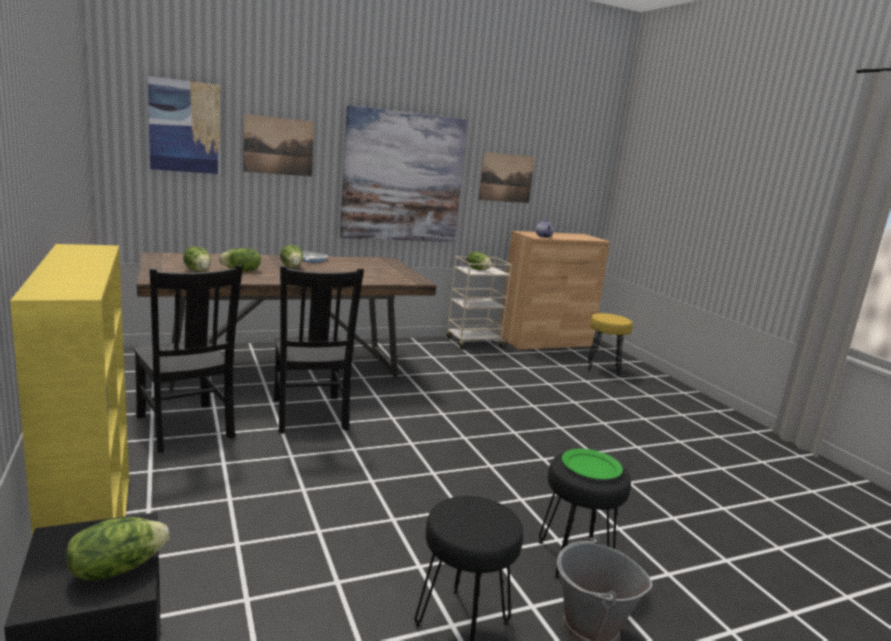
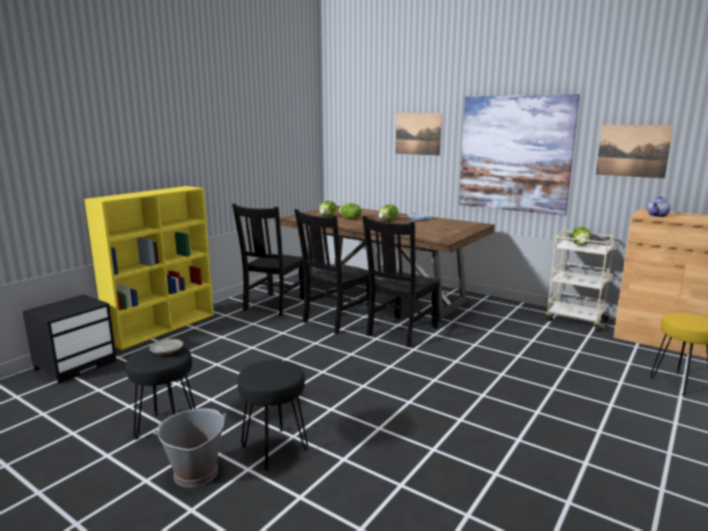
camera: 60 degrees right, 0 degrees up
(116, 568) = (63, 311): lettuce -> none
(185, 126) = (365, 125): picture -> none
(395, 402) = (400, 332): none -> black chair
(469, 510) = (166, 351): none -> beige plate
(591, 467) = (271, 372): green plate -> none

